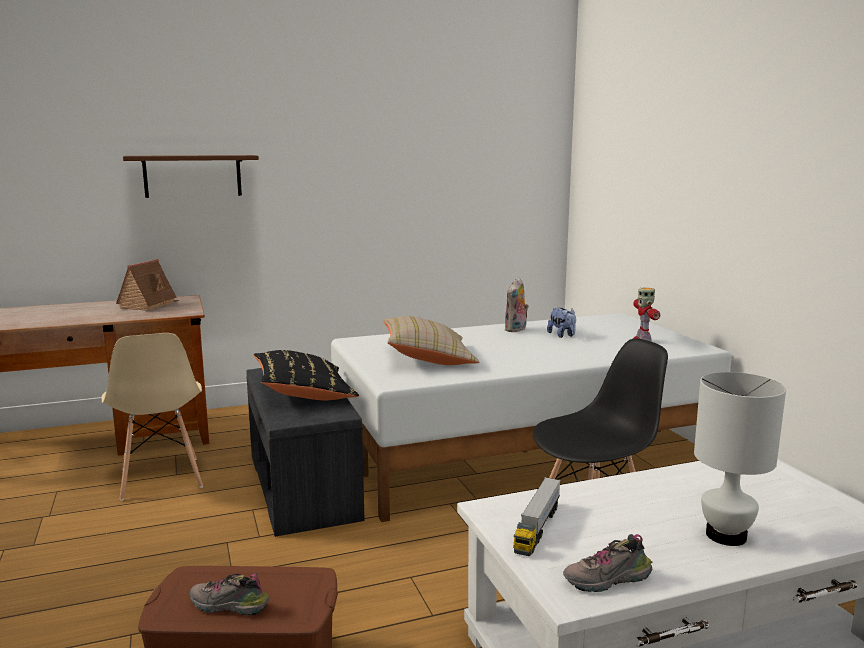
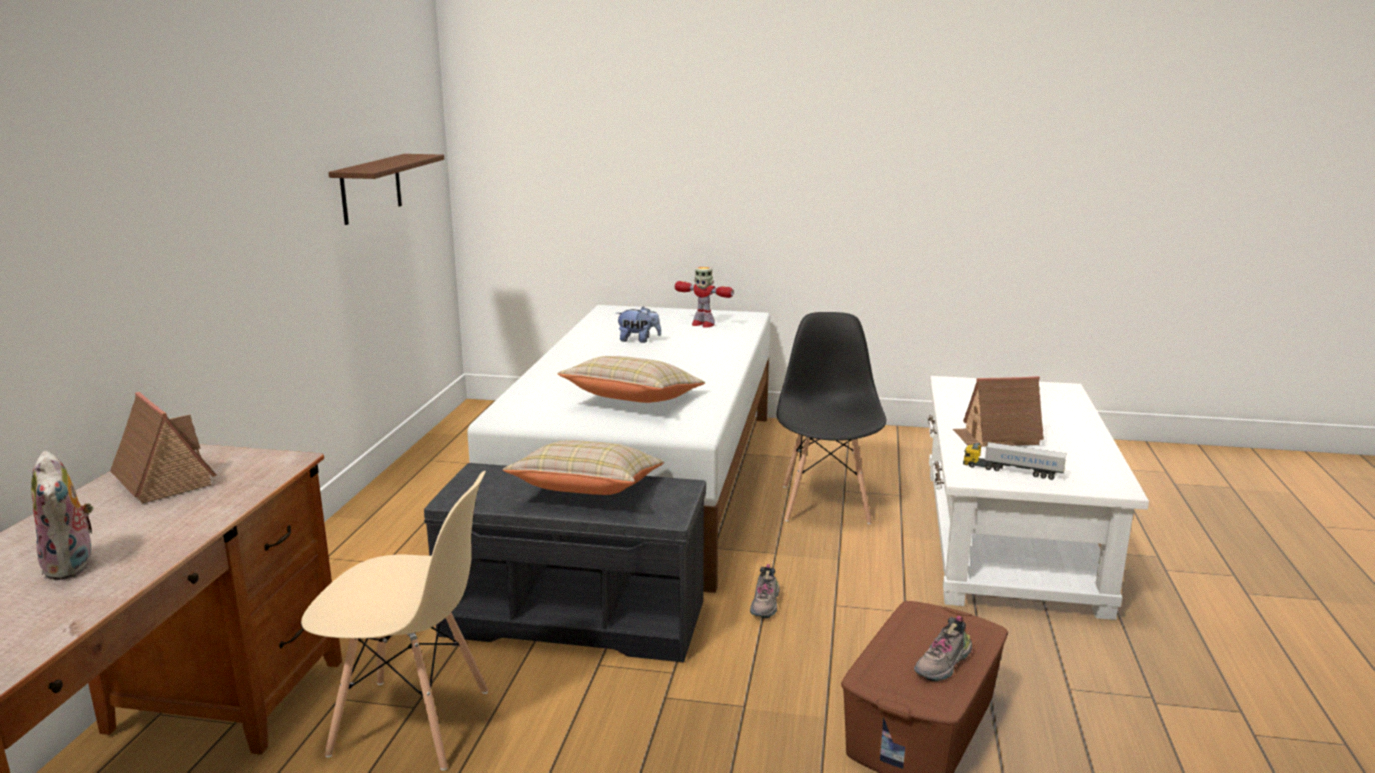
camera: 60 degrees left, 5 degrees up
(192, 176) = (115, 221): brown shelf -> brown shelf (371, 188)
(304, 394) = (587, 492): black pillow -> beige pillow
(516, 330) = (587, 349): plush toy -> plush toy (73, 566)
(537, 528) = (1012, 471): toy truck -> toy truck turned 150 degrees clockwise
(607, 580) = (1100, 472): shoe -> shoe (766, 604)
(625, 507) = (997, 437): none -> toy house
(727, 536) = (1056, 424): white table lamp -> none

